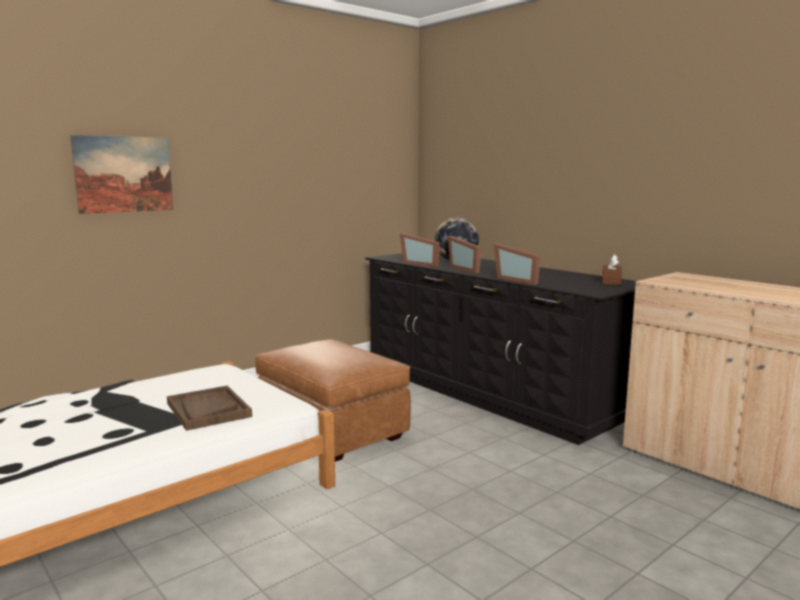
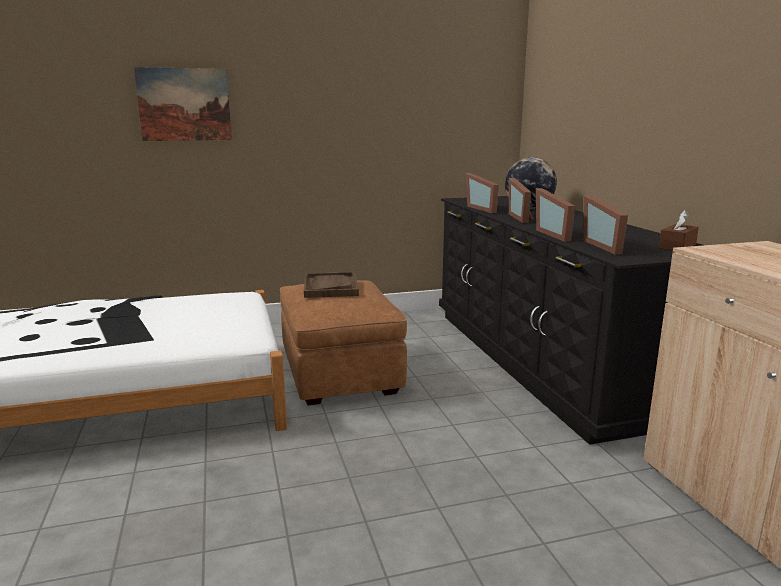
camera: 25 degrees right, 5 degrees up
(208, 410) = (176, 332): brown tray -> brown tray (330, 287)
(567, 285) = (606, 246): none -> picture frame

